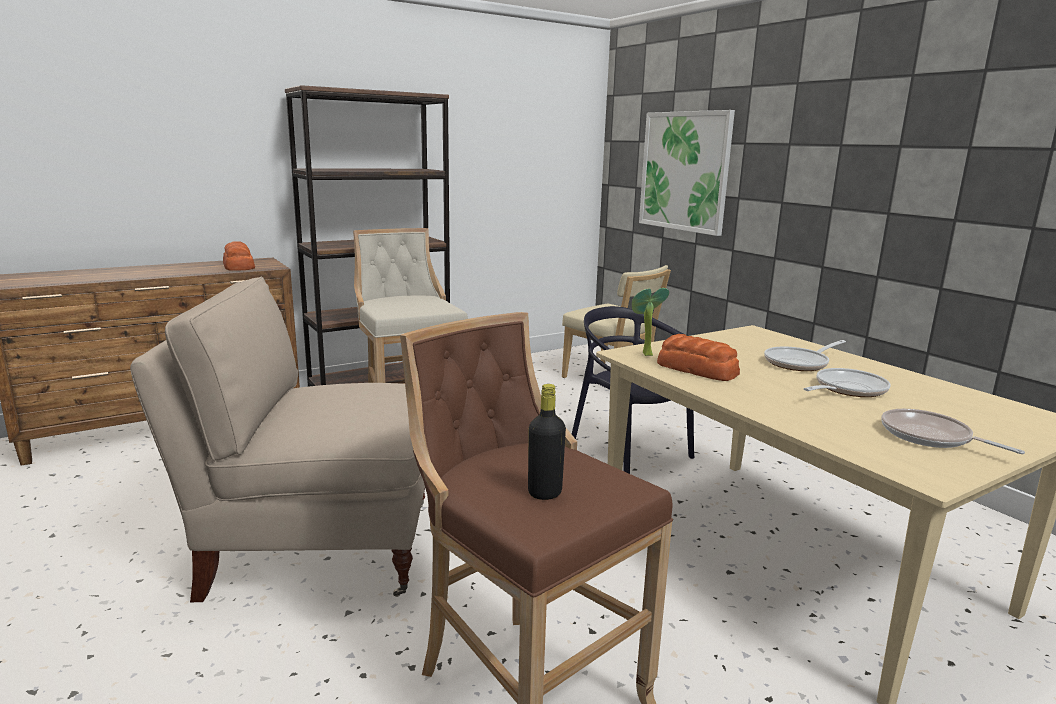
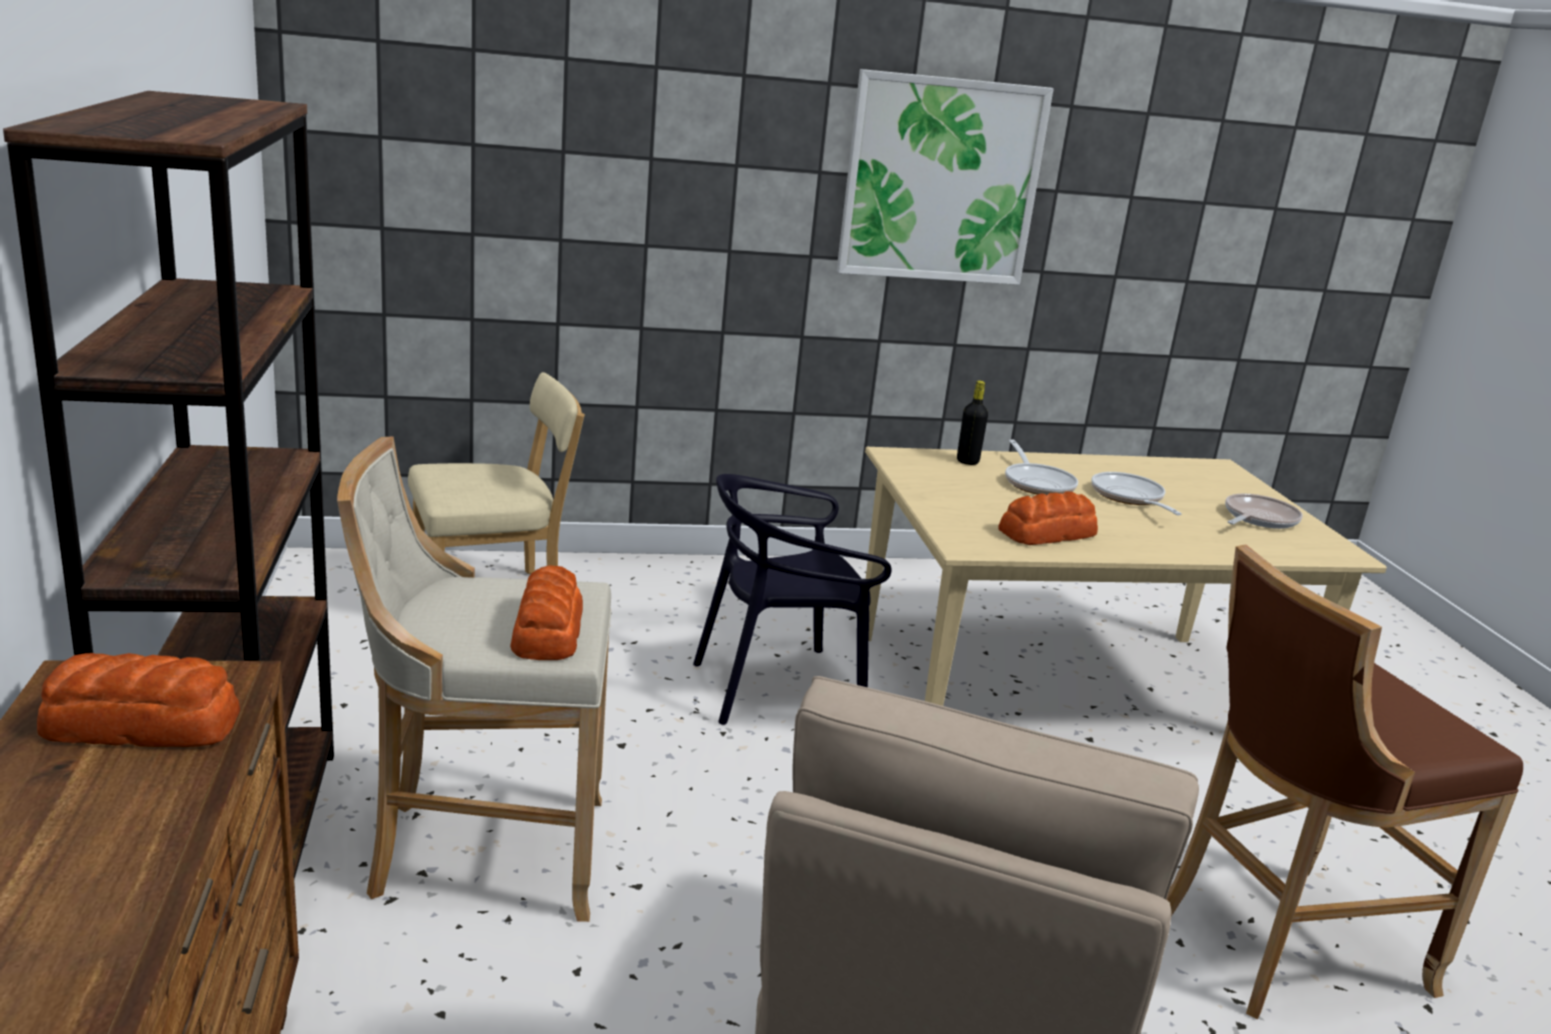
camera: 70 degrees left, 5 degrees up
(403, 310) = (547, 630): none -> bread
(544, 493) = (1392, 717): black bottle -> black bottle (967, 461)
(644, 354) = (975, 538): potted plant -> none
(684, 171) = (522, 200): picture -> picture (941, 180)
(930, 437) = (1258, 518): frying pan -> frying pan turned 150 degrees clockwise

